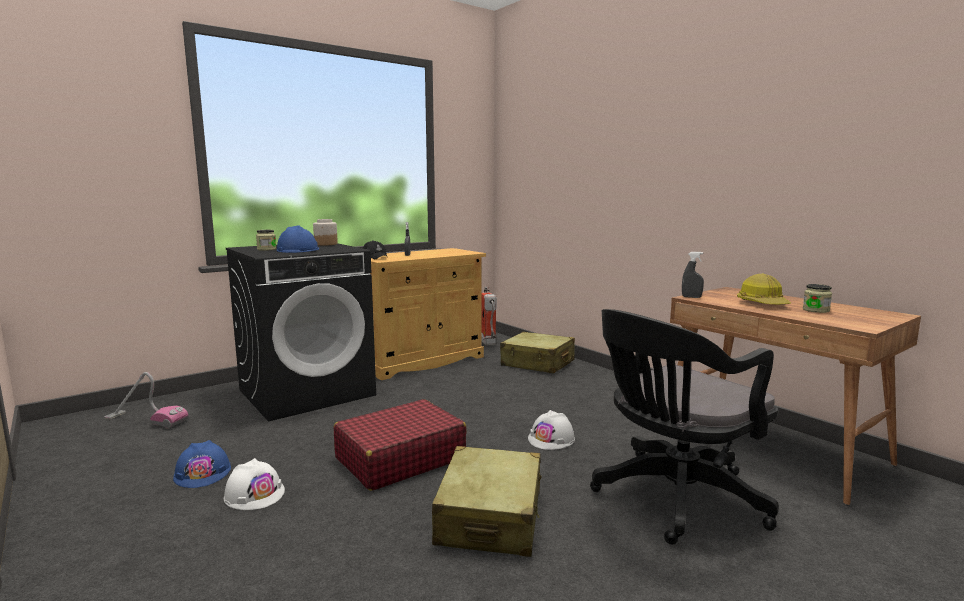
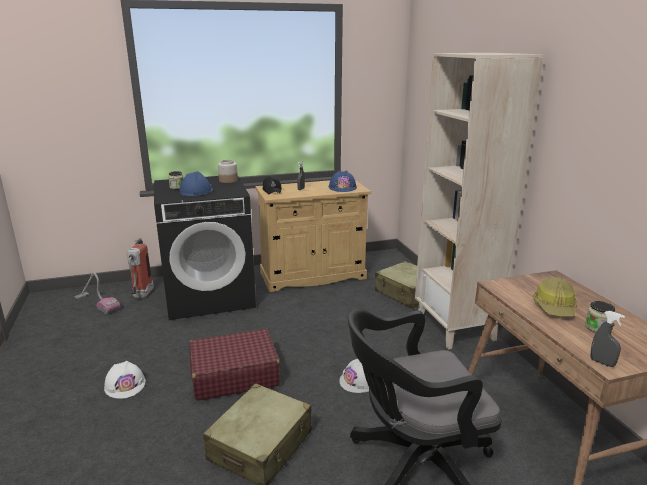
camera: 20 degrees right, 10 degrees up
(203, 473) = (105, 359): blue hard hat -> blue hard hat (342, 187)
(489, 344) = (381, 264): fire extinguisher -> fire extinguisher (141, 296)
(609, 383) = (456, 328): none -> beige bookcase
(691, 297) = (496, 284): grey spray bottle -> grey spray bottle (602, 363)

